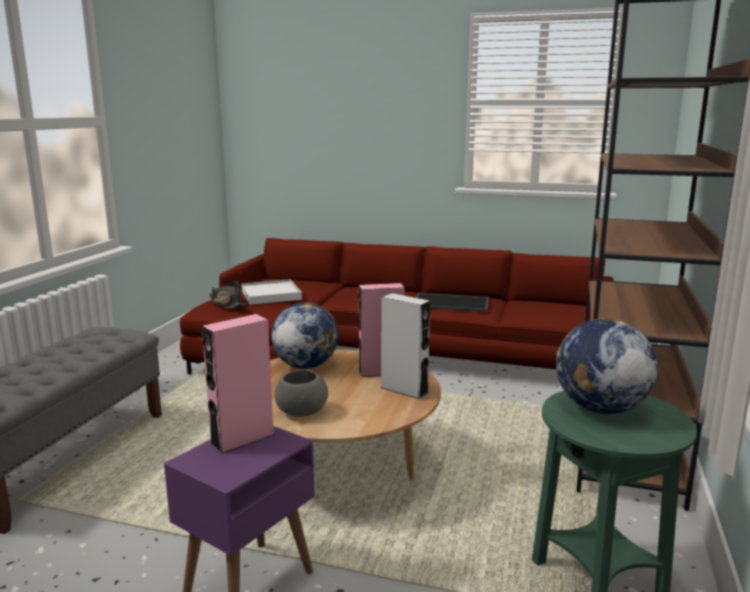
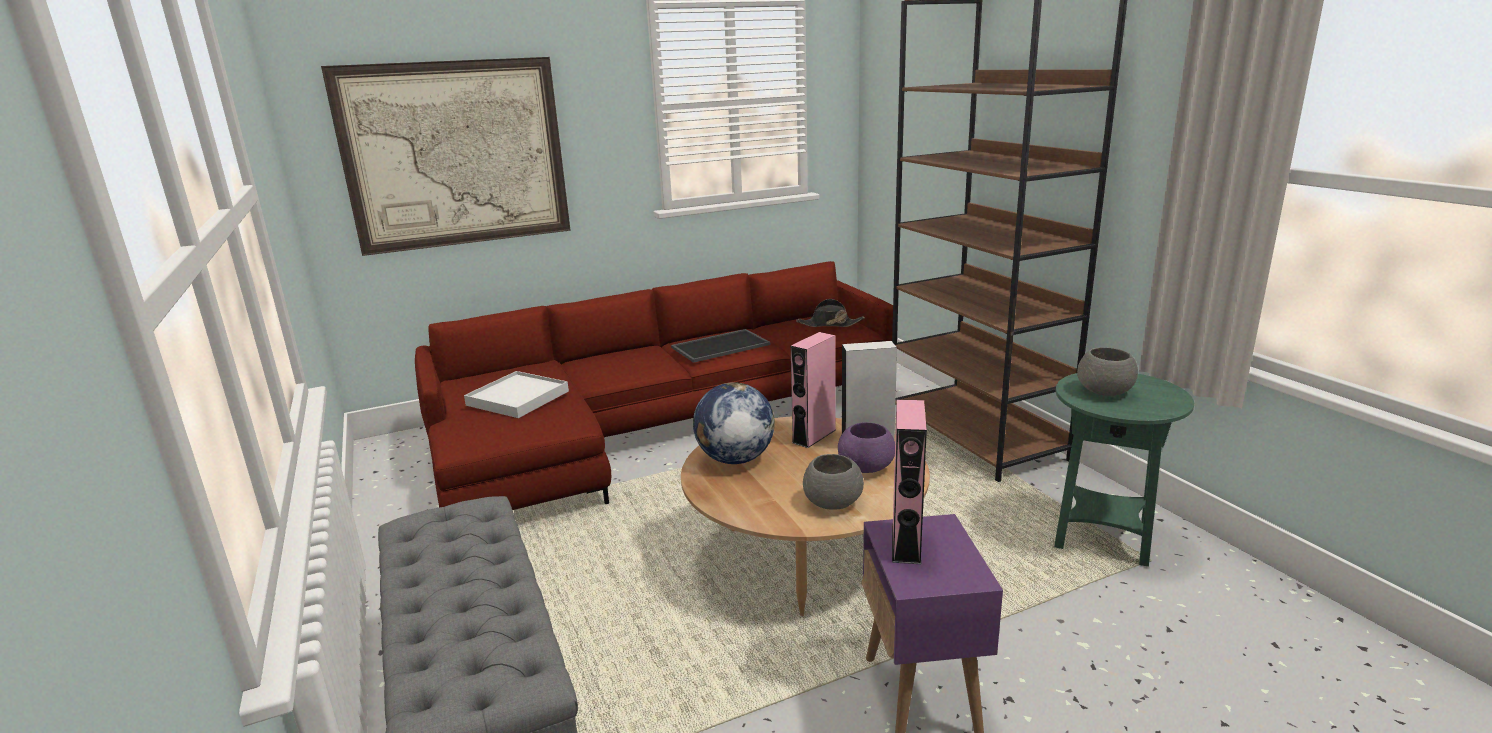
camera: 40 degrees left, 5 degrees up
(227, 303) = (485, 427): black hat -> black hat (829, 324)
(317, 126) = (456, 155): none -> picture
(370, 403) = (867, 467): none -> purple bowl
(600, 409) = (1104, 392): globe -> grey bowl

